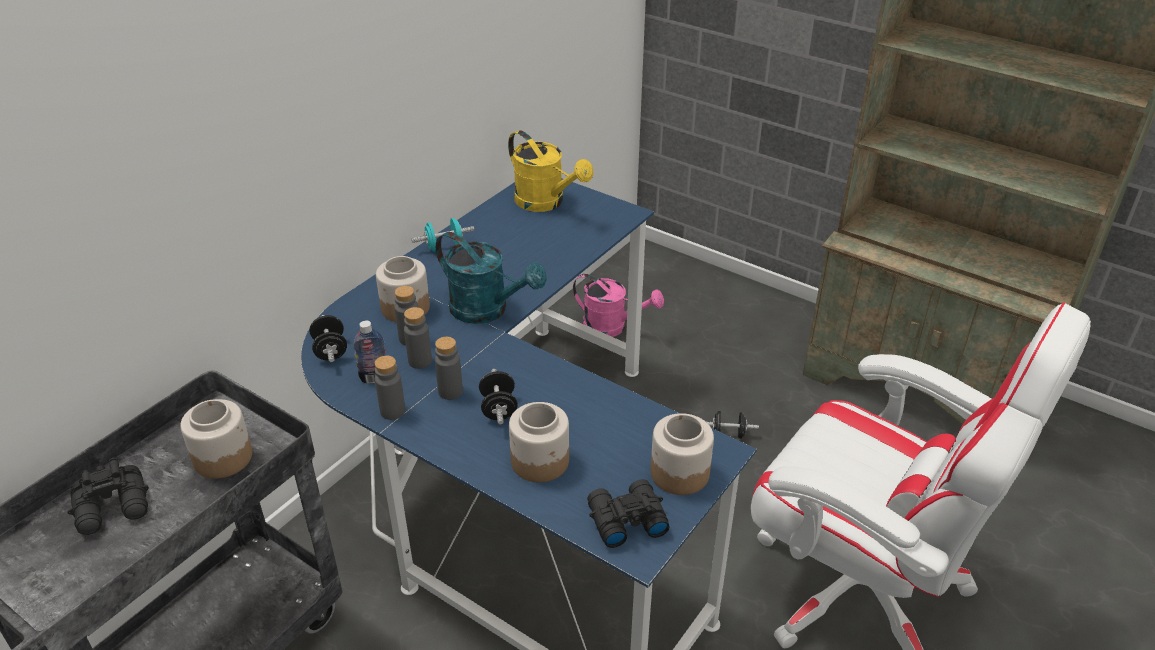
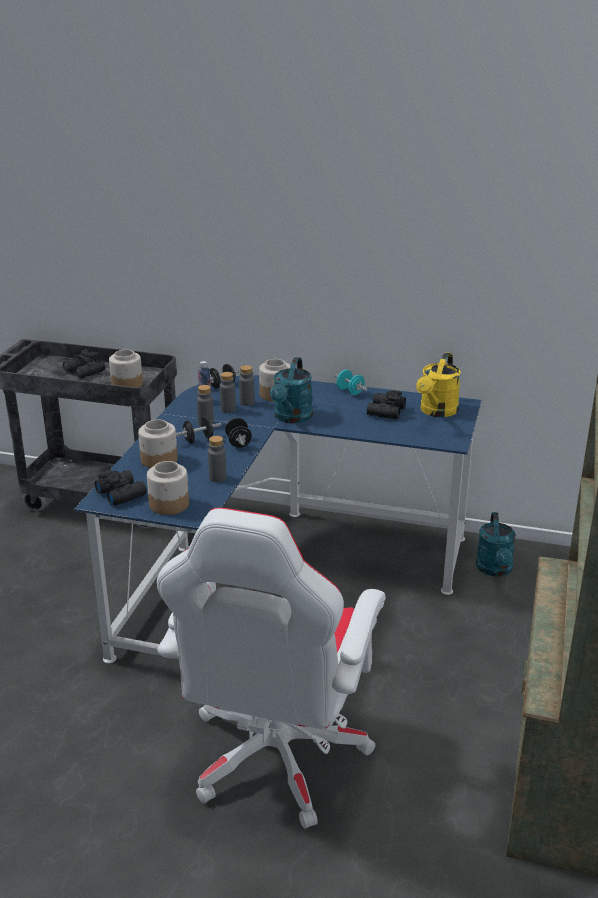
camera: 70 degrees right, 10 degrees down
(392, 411) = (180, 412): grey bottle -> grey bottle (217, 478)
(521, 236) = (385, 412): none -> black binoculars
(612, 327) = (495, 570): pink watering can -> turquoise watering can
(728, 434) = (410, 655): black dumbbell -> black dumbbell (238, 442)

